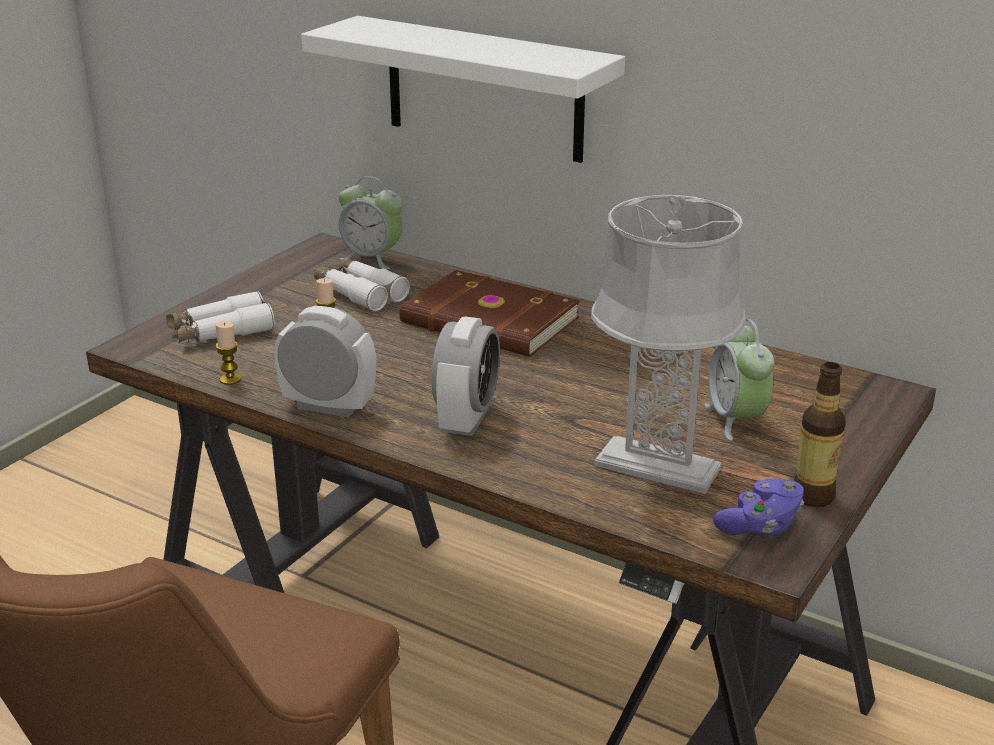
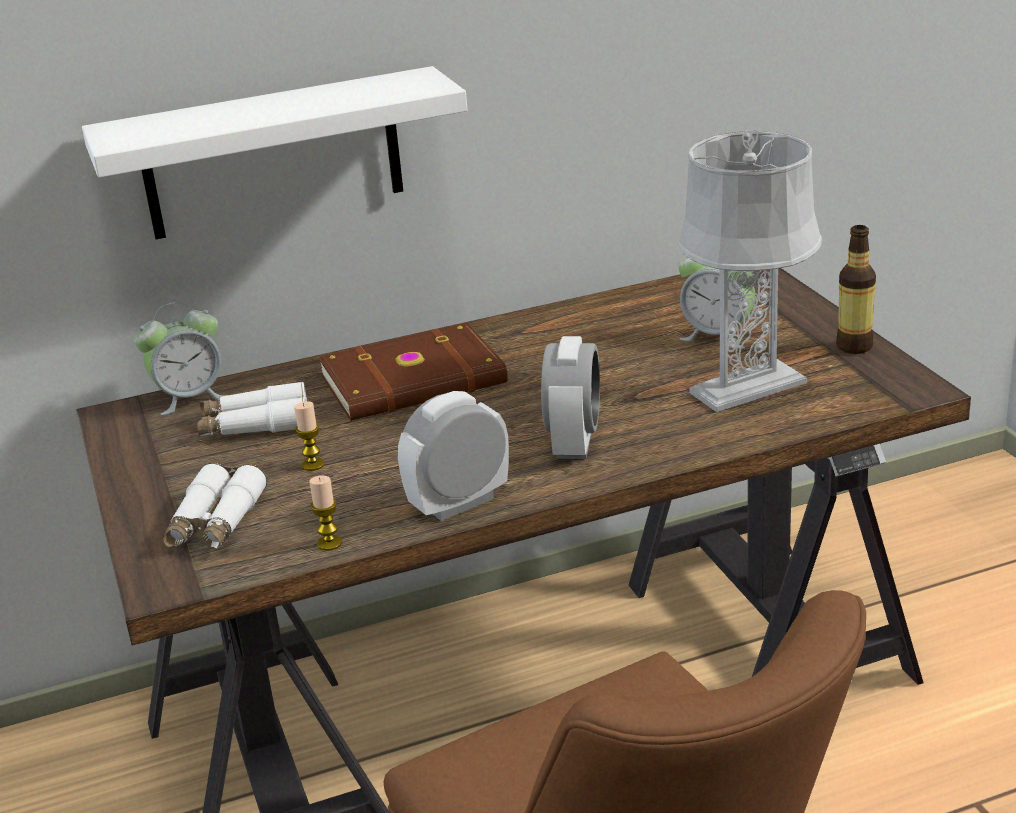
camera: 50 degrees left, 0 degrees up
(466, 420) = (574, 443): alarm clock -> alarm clock turned 45 degrees clockwise
(760, 525) = (870, 377): purple game controller -> none

